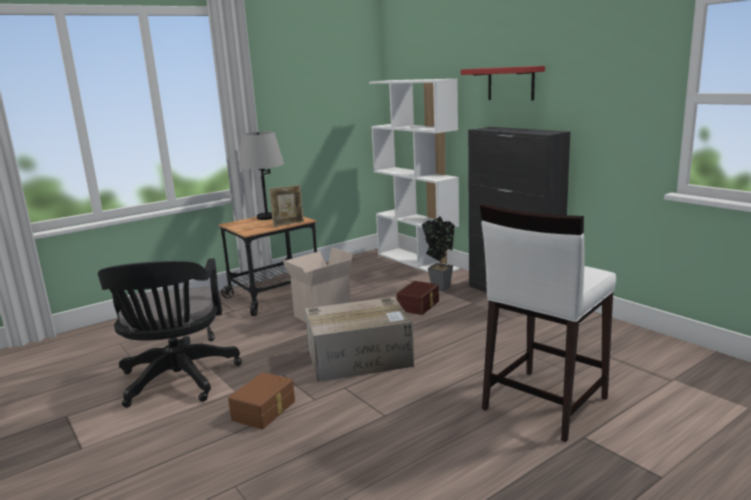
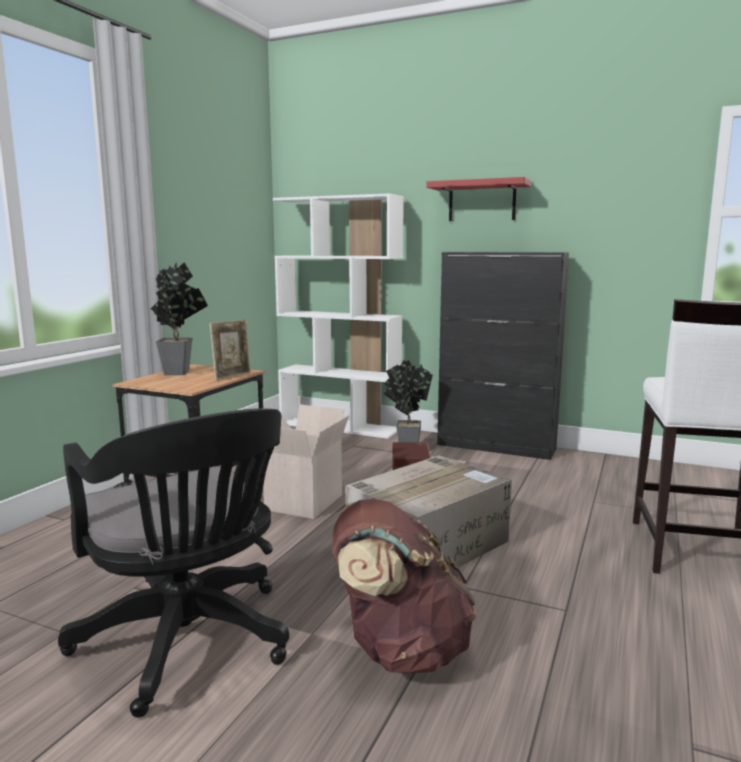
camera: 30 degrees left, 5 degrees down
(265, 410) = (399, 649): brown storage box -> brown backpack
(267, 217) = (180, 372): grey table lamp -> potted plant

